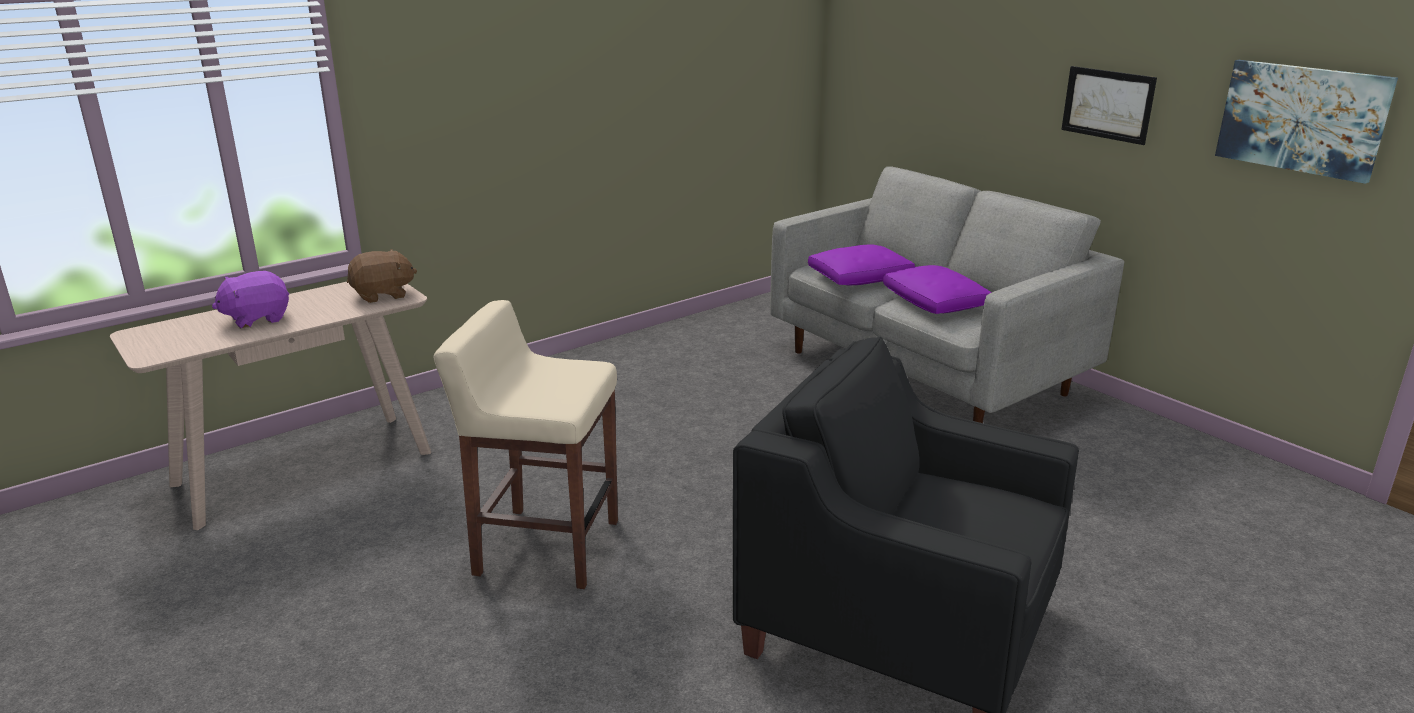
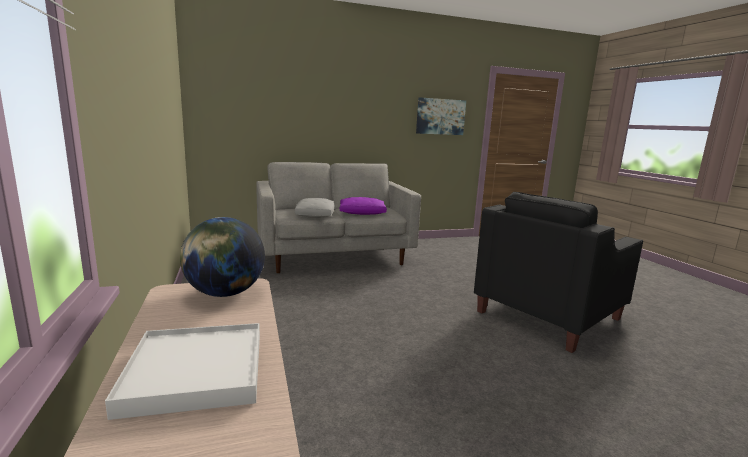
camera: 70 degrees left, 10 degrees down
(257, 319) = (197, 371): purple plush toy -> white tray
(383, 295) = (225, 293): brown plush toy -> globe
(545, 547) = (458, 397): beige stool -> none
(859, 278) = (315, 215): purple pillow -> grey pillow
(1107, 104) = (370, 119): picture -> none

